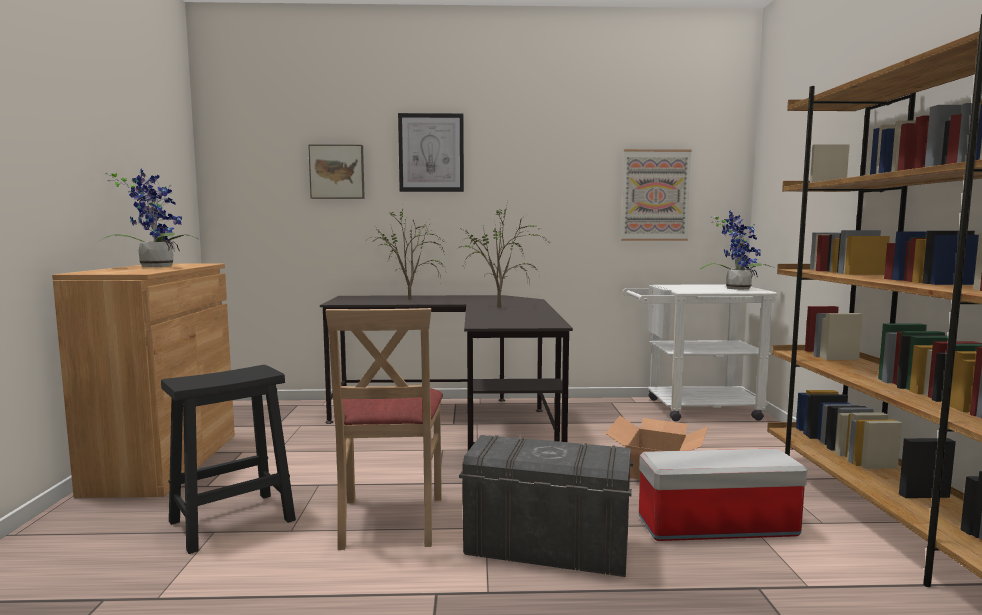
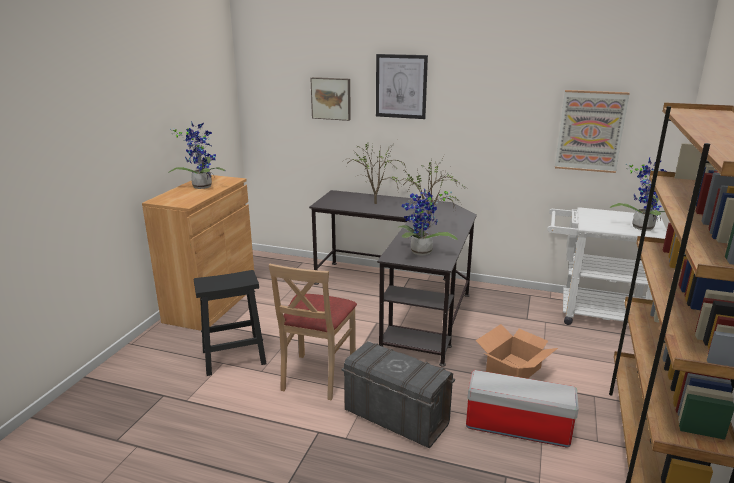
camera: 20 degrees right, 15 degrees up
(515, 320) = (421, 253): none -> potted plant

